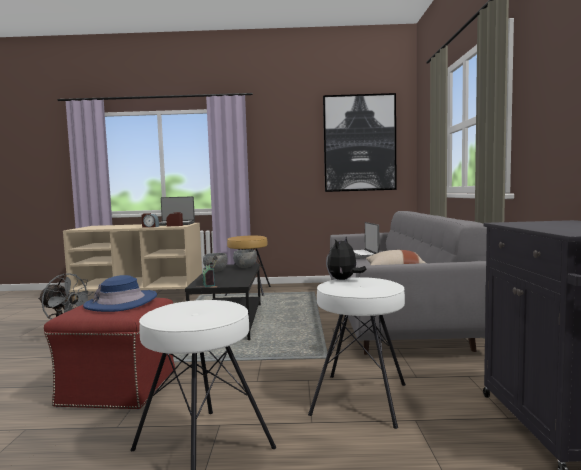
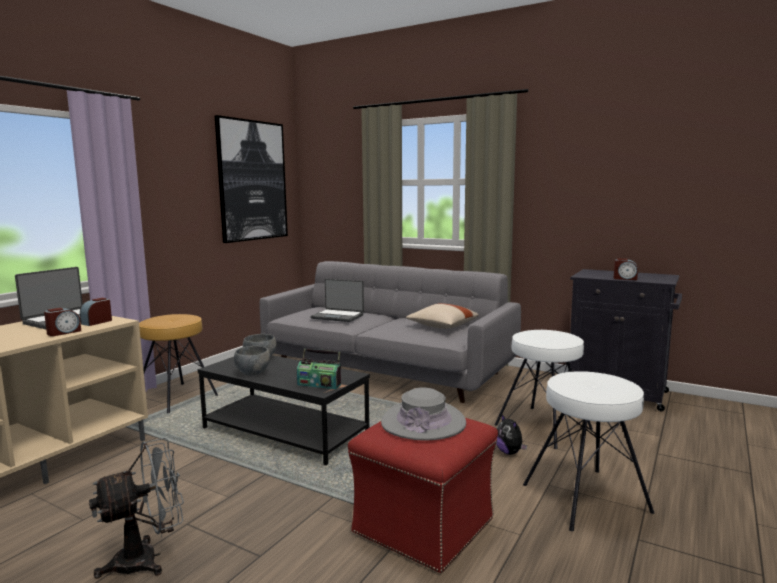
camera: 60 degrees left, 5 degrees up
(121, 303) = (423, 422): blue hat -> grey hat
(344, 280) = (529, 336): plush toy -> plush toy (509, 452)
(539, 227) = (625, 278): none -> alarm clock

